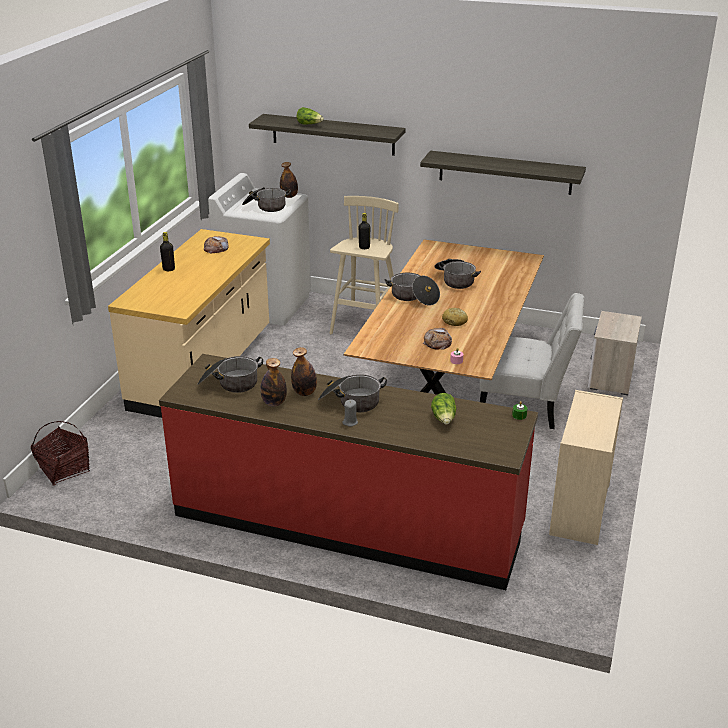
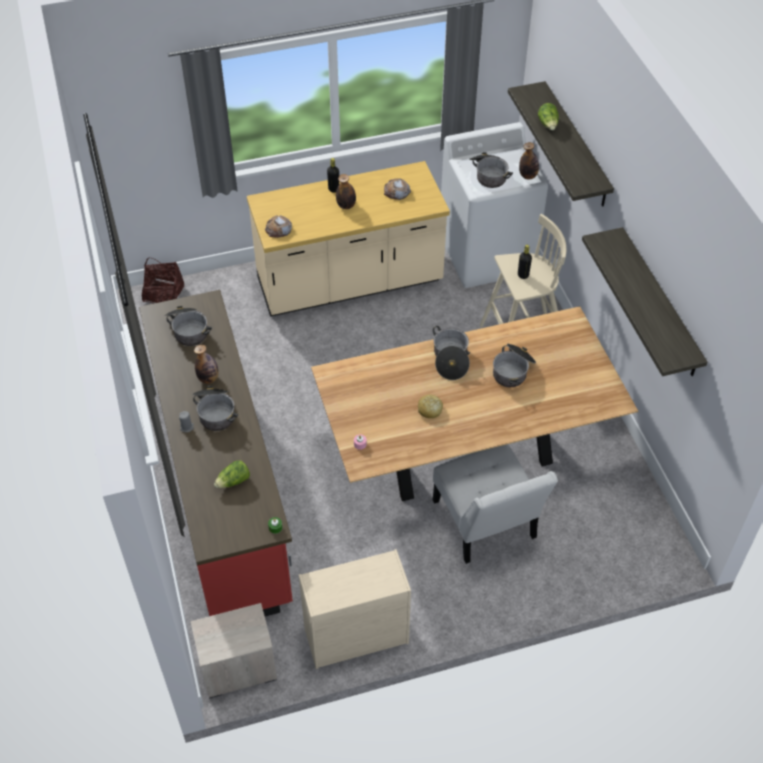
camera: 55 degrees right, 20 degrees up
(274, 403) = (181, 370): bottle -> bottle (346, 206)
(438, 342) = (381, 416): bread -> bread (278, 229)
(610, 378) = (599, 570): nightstand -> nightstand (237, 667)

